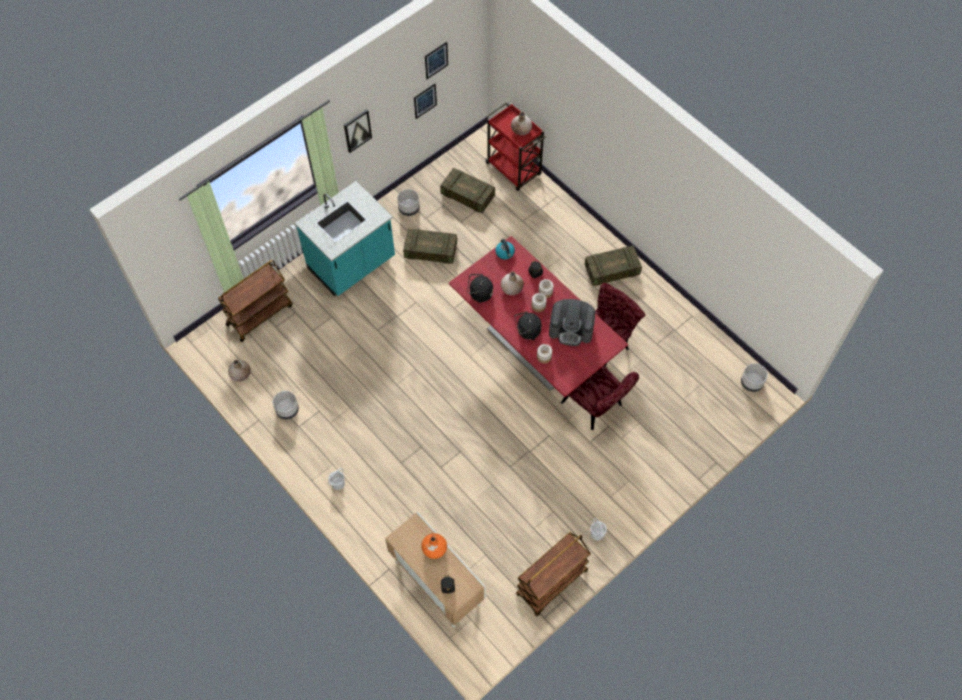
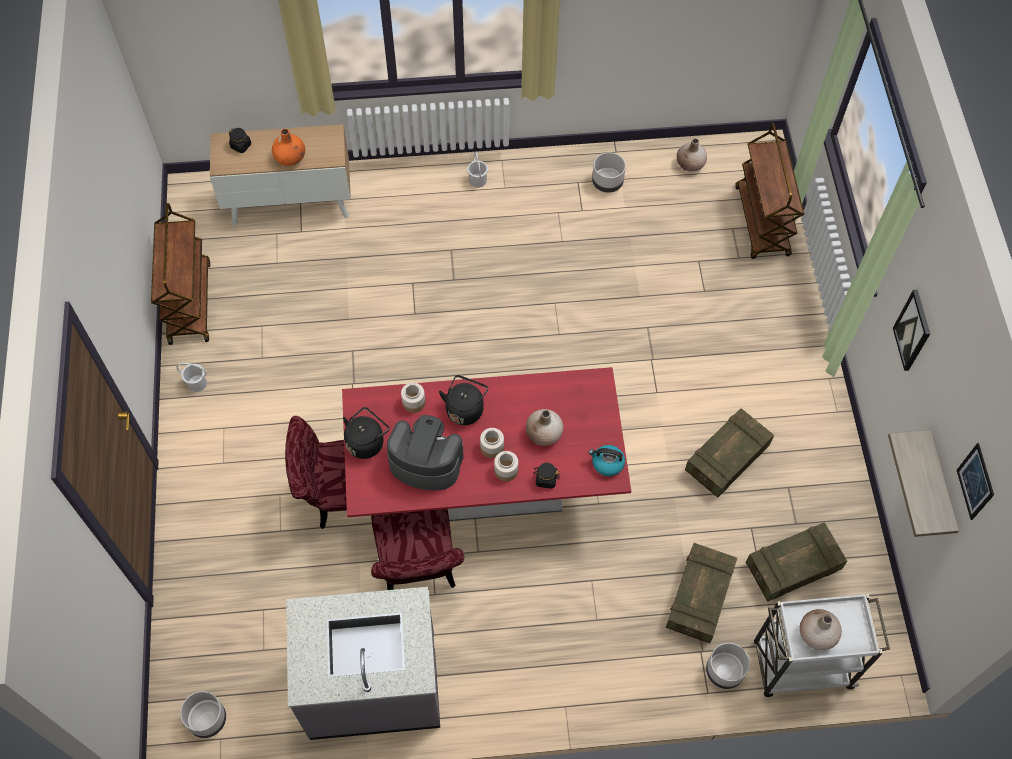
camera: 125 degrees right, 0 degrees up
(352, 265) = (769, 356): turquoise counter -> none
(409, 209) = (819, 476): grey planter -> grey planter (724, 671)
(425, 101) = (938, 487): picture -> shelf
(479, 294) = (566, 390): black kettle -> black kettle (366, 441)
(514, 169) = (800, 665): red cart -> white cart
(571, 329) = (425, 462): coffee machine -> coffee machine turned 60 degrees clockwise
(612, 270) = (522, 671): crate -> crate (699, 598)
(673, 326) = (373, 685): none -> grey counter

